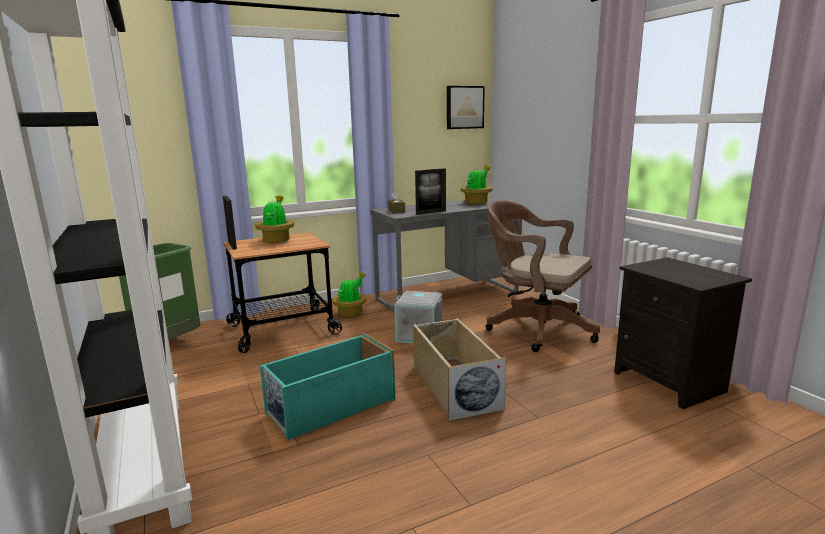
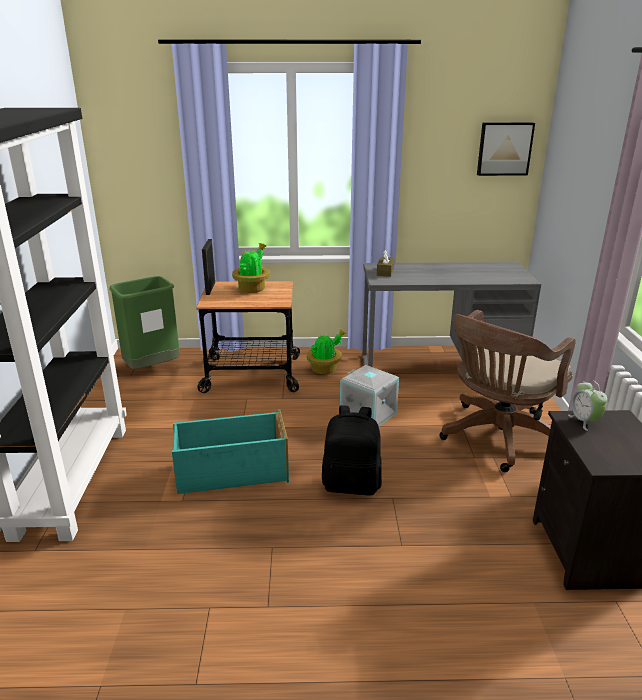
camera: 25 degrees right, 10 degrees up
(431, 212) = (417, 281): picture frame -> none
(454, 386) = (352, 484): beige storage box -> black backpack
(476, 202) = (490, 271): potted plant -> none
(535, 328) = (497, 438): brown office chair -> brown office chair turned 105 degrees counterclockwise
(650, 267) = (584, 421): none -> alarm clock

